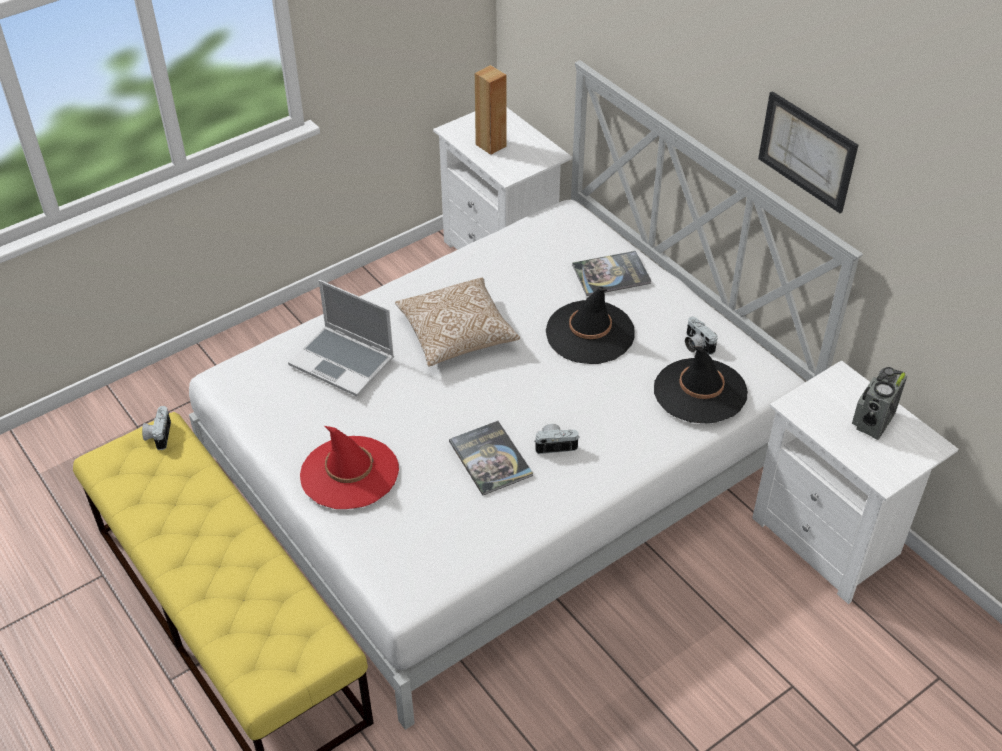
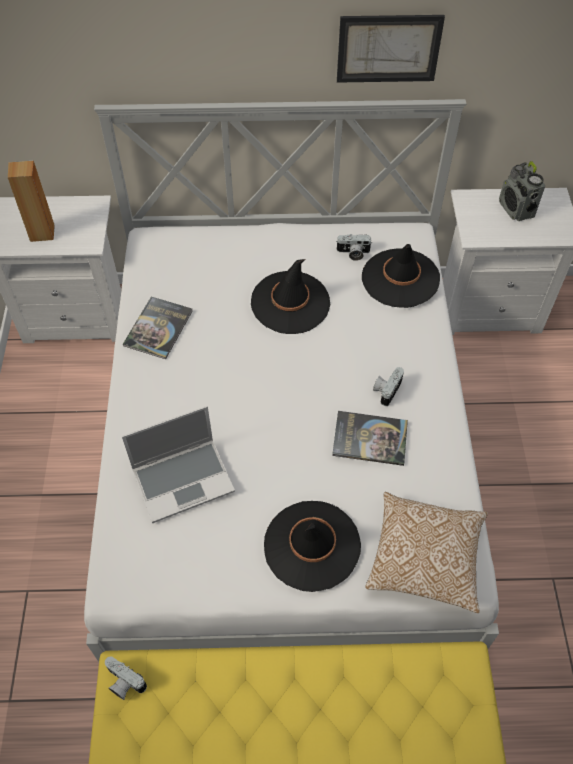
camera: 55 degrees left, 10 degrees up
(349, 473) = (311, 545): red hat -> black hat
(457, 334) = (219, 384): pillow -> pillow (425, 558)
(611, 274) = (242, 254): book -> book (158, 328)

